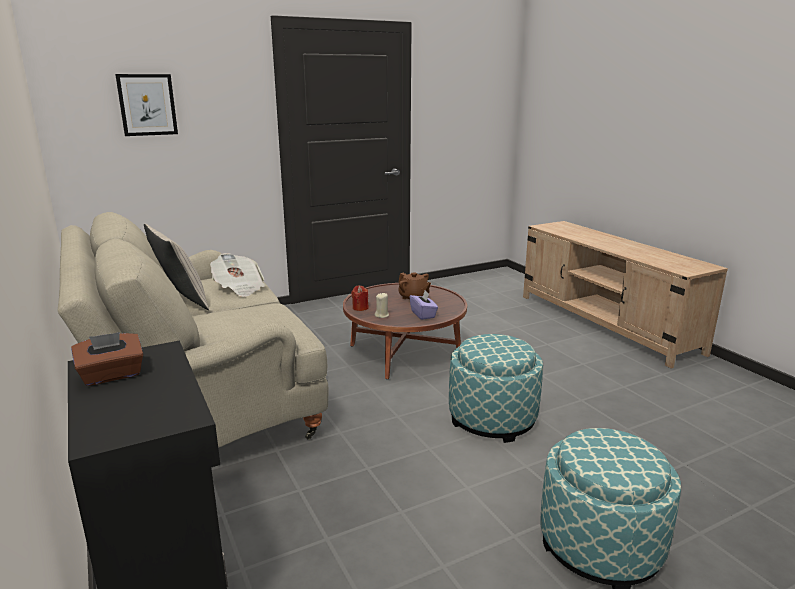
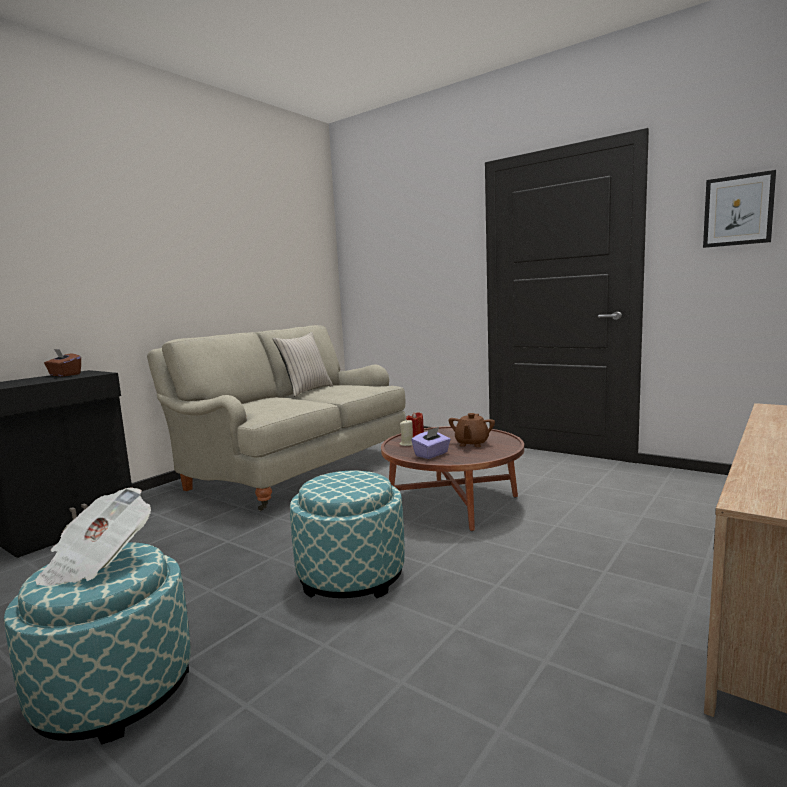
camera: 65 degrees right, 10 degrees down
(147, 105) = (393, 253): picture -> picture (738, 210)
(239, 288) = (346, 392): newspaper -> newspaper (98, 562)

